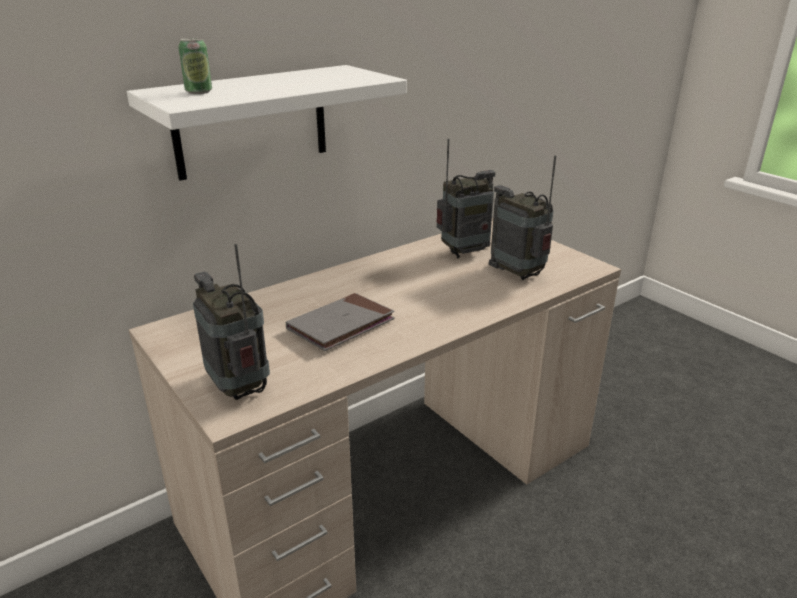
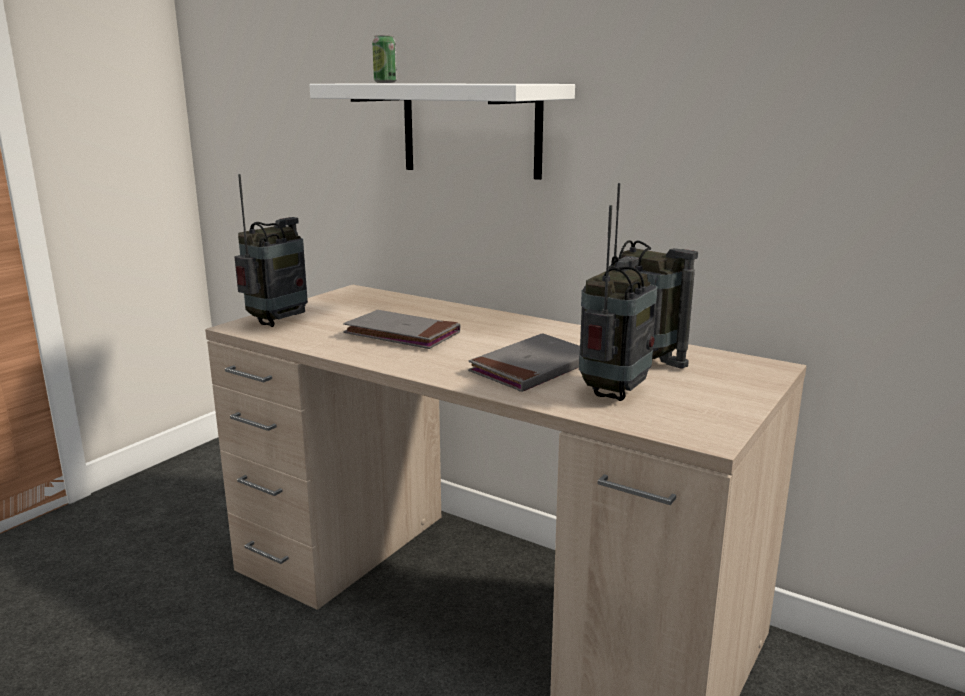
camera: 70 degrees right, 10 degrees down
(460, 289) = (533, 368): none -> grey book

